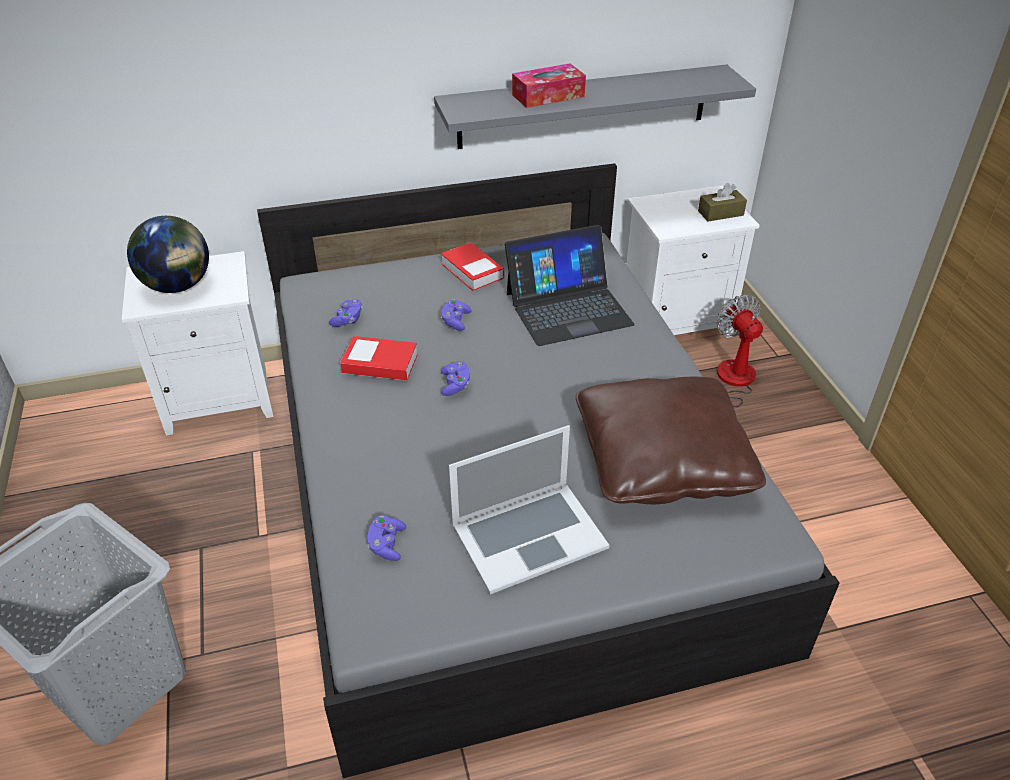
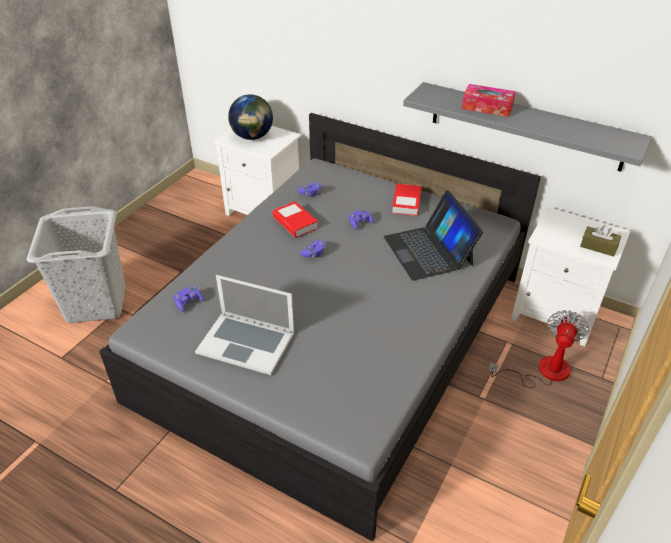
camera: 45 degrees right, 0 degrees up
(568, 308) = (429, 251): laptop -> laptop turned 45 degrees clockwise
(662, 461) = (359, 357): brown pillow -> none

